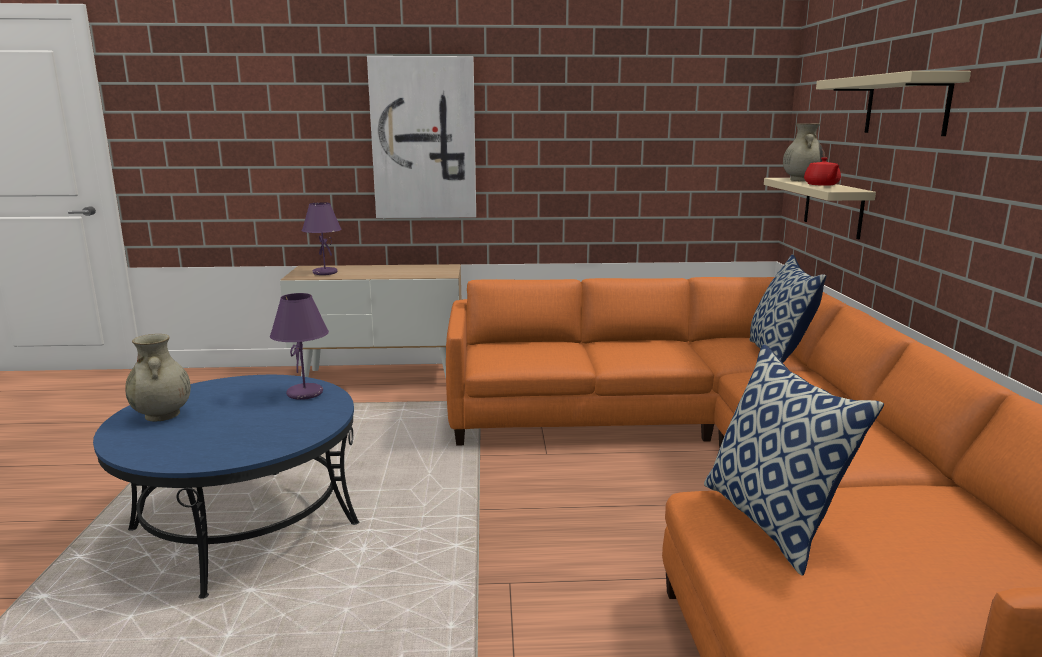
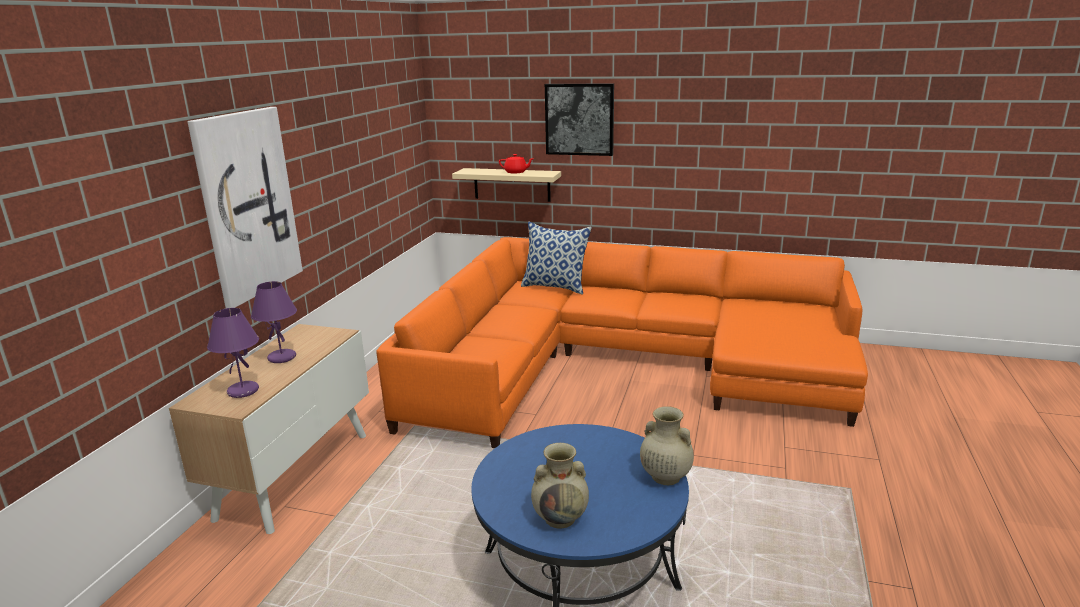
camera: 70 degrees left, 5 degrees up
(305, 394) = (547, 444): purple table lamp -> purple table lamp (282, 357)
(772, 522) = (757, 339): pillow -> none
(801, 180) = (483, 170): beige vase -> beige vase (664, 476)
(906, 105) = (579, 119): beige shelf -> picture

